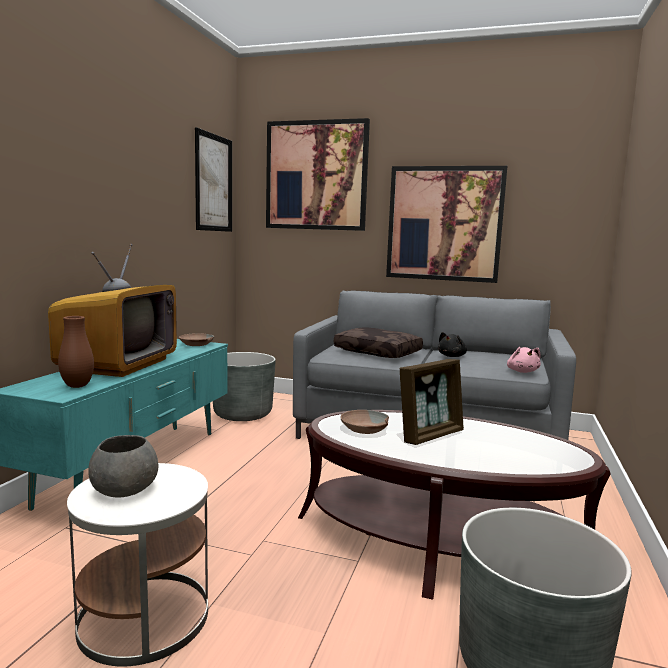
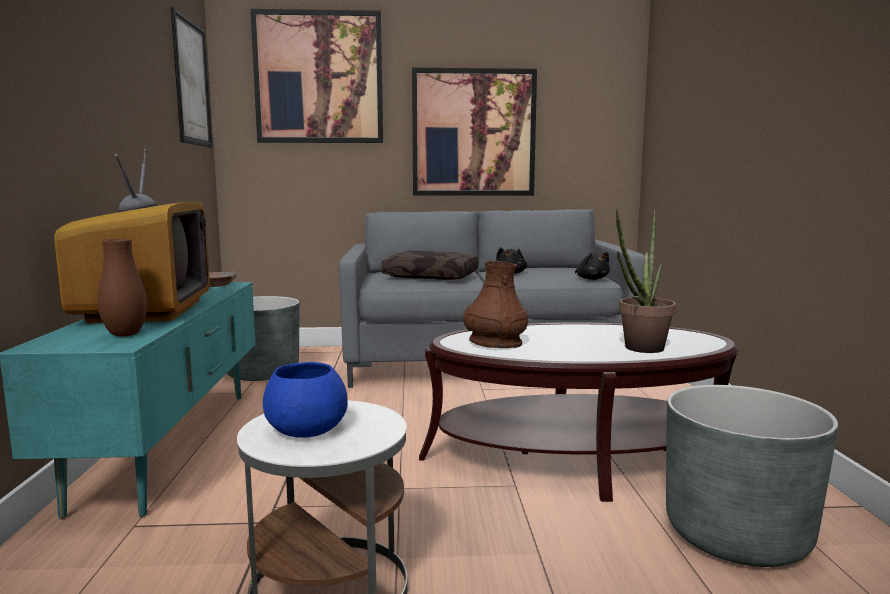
camera: 20 degrees left, 0 degrees up
(124, 490) = (307, 430): grey bowl -> blue bowl
(364, 429) = (495, 343): brown bowl -> brown vase
(430, 435) = (564, 340): picture frame -> none
(488, 458) = (639, 349): none -> potted plant
(522, 371) = (592, 279): pink plush toy -> black plush toy

